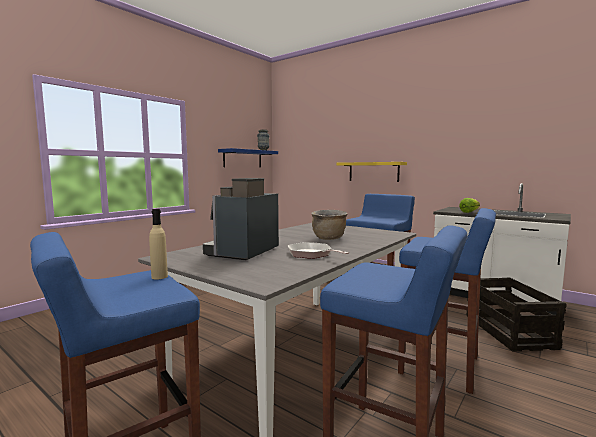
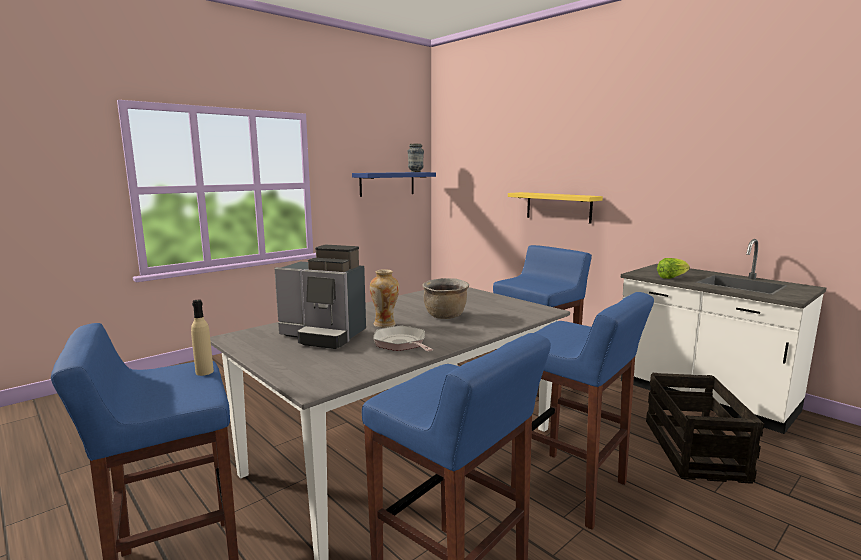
camera: 10 degrees right, 5 degrees up
(243, 253) = (324, 336): coffee machine -> coffee machine turned 105 degrees counterclockwise
(286, 244) = (385, 325): none -> vase

